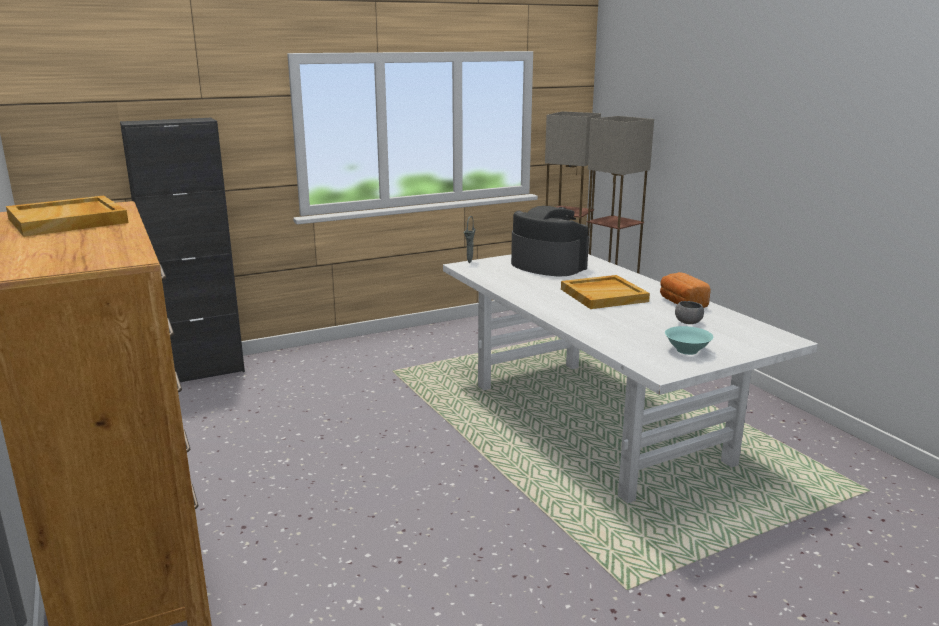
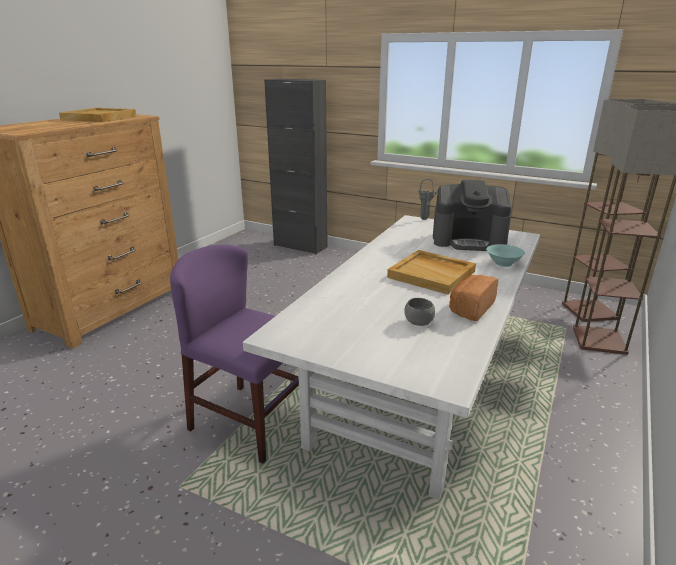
camera: 55 degrees right, 5 degrees up
(547, 265) = (468, 240): coffee machine -> coffee machine turned 90 degrees clockwise
(559, 520) = (250, 422): none -> purple chair
(687, 350) = (340, 336): turquoise bowl -> turquoise bowl (504, 263)

